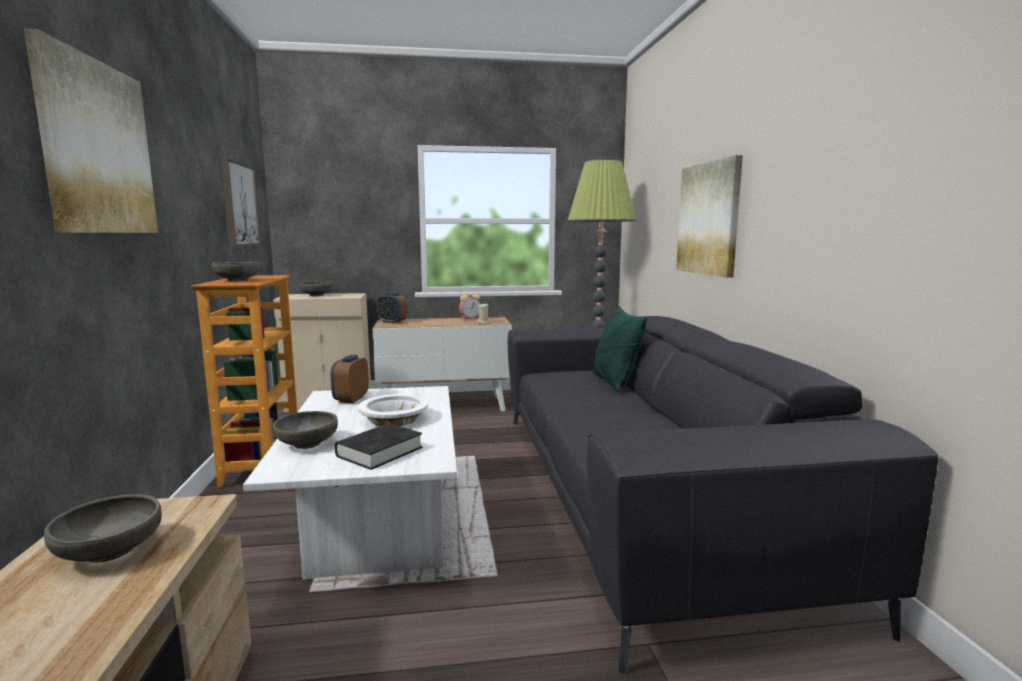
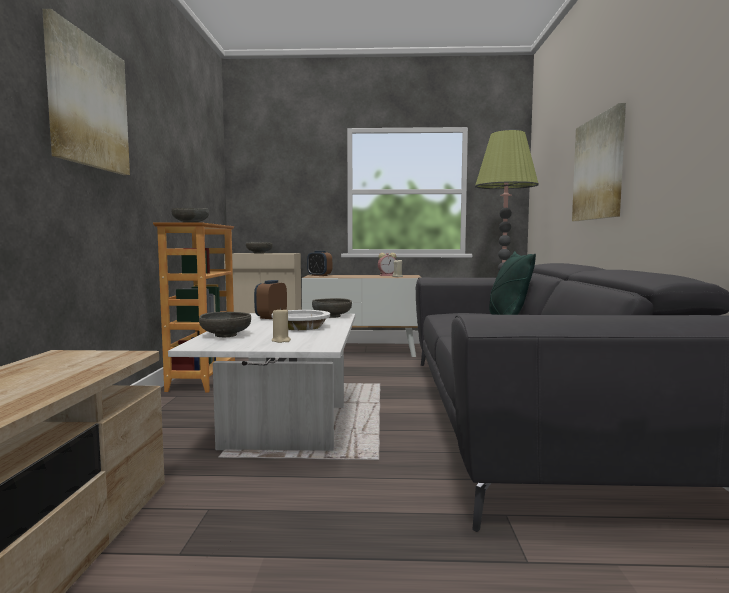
camera: 10 degrees right, 5 degrees down
(110, 551) = (57, 368): grey bowl -> grey bowl (331, 316)
(239, 205) = (200, 173): picture -> none
(379, 452) = (281, 341): black book -> beige candle

